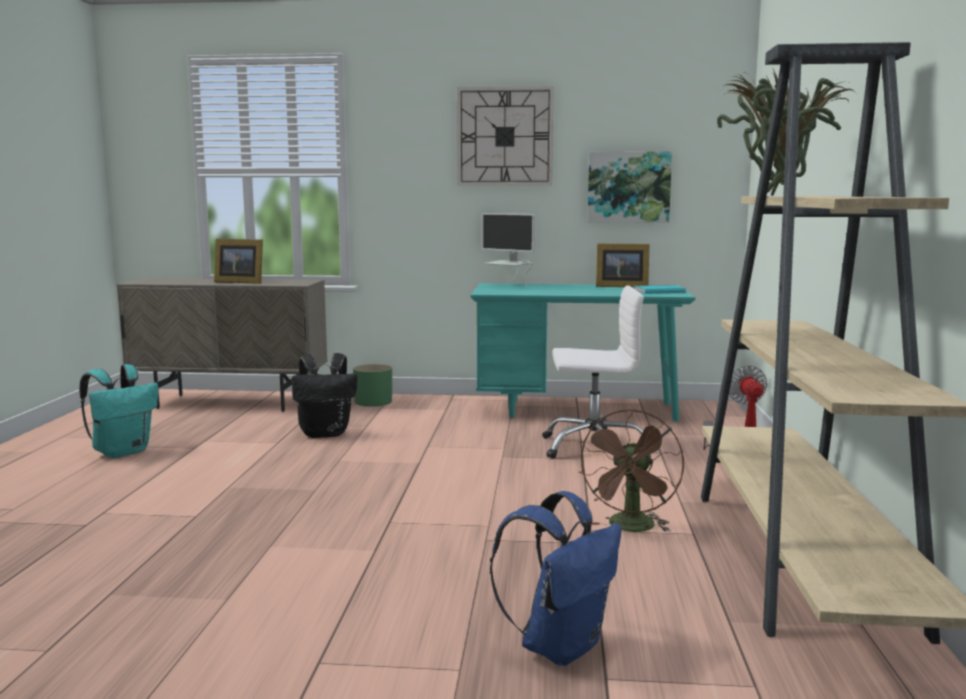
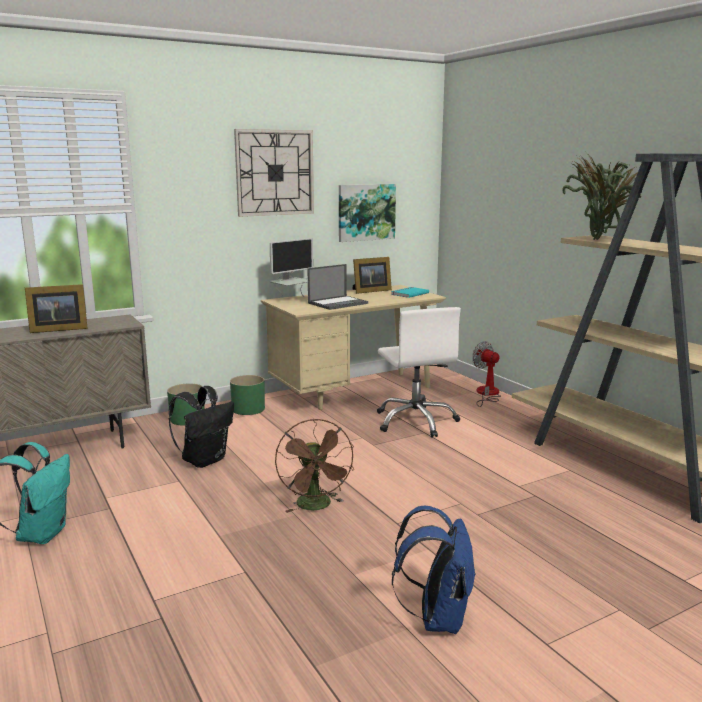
camera: 35 degrees left, 5 degrees up
(441, 404) = (248, 409): none -> green planter
(509, 285) = (291, 299): monitor -> monitor turned 45 degrees counterclockwise
(547, 291) = (338, 303): none -> laptop
(560, 645) = (634, 570): blue backpack -> blue backpack (437, 618)
(577, 410) = (353, 392): turquoise desk -> beige desk
(593, 447) = (416, 421): white office chair -> white office chair turned 105 degrees clockwise
(631, 528) = (537, 477): brown fan -> brown fan (316, 506)

